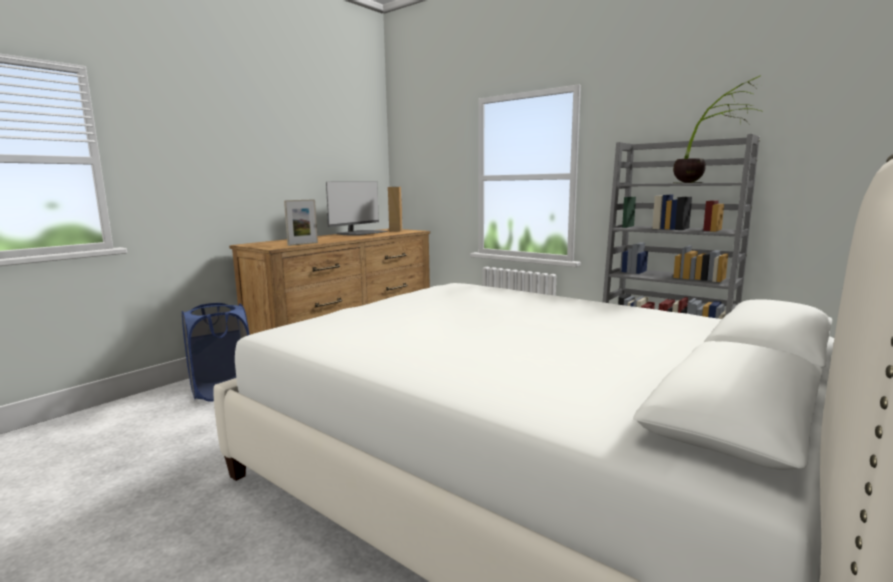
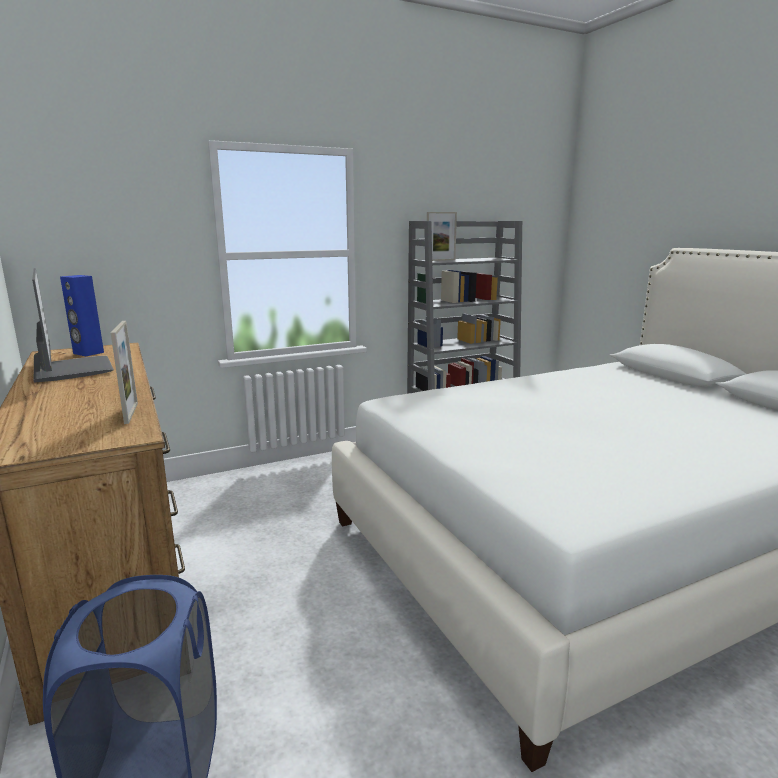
camera: 65 degrees left, 5 degrees up
(395, 231) = (88, 353): brown speaker -> blue speaker
(650, 183) = (440, 260): none -> picture frame
(707, 182) = (481, 259): potted plant -> none

